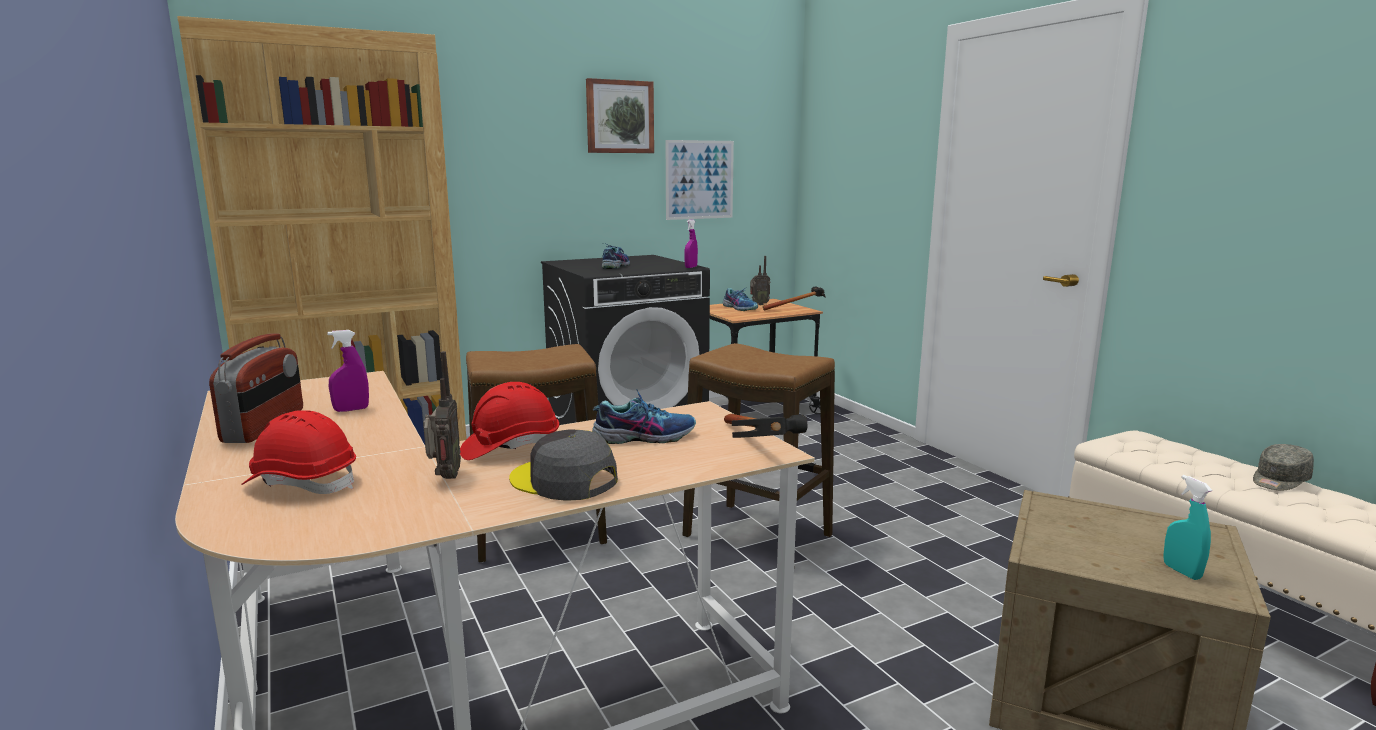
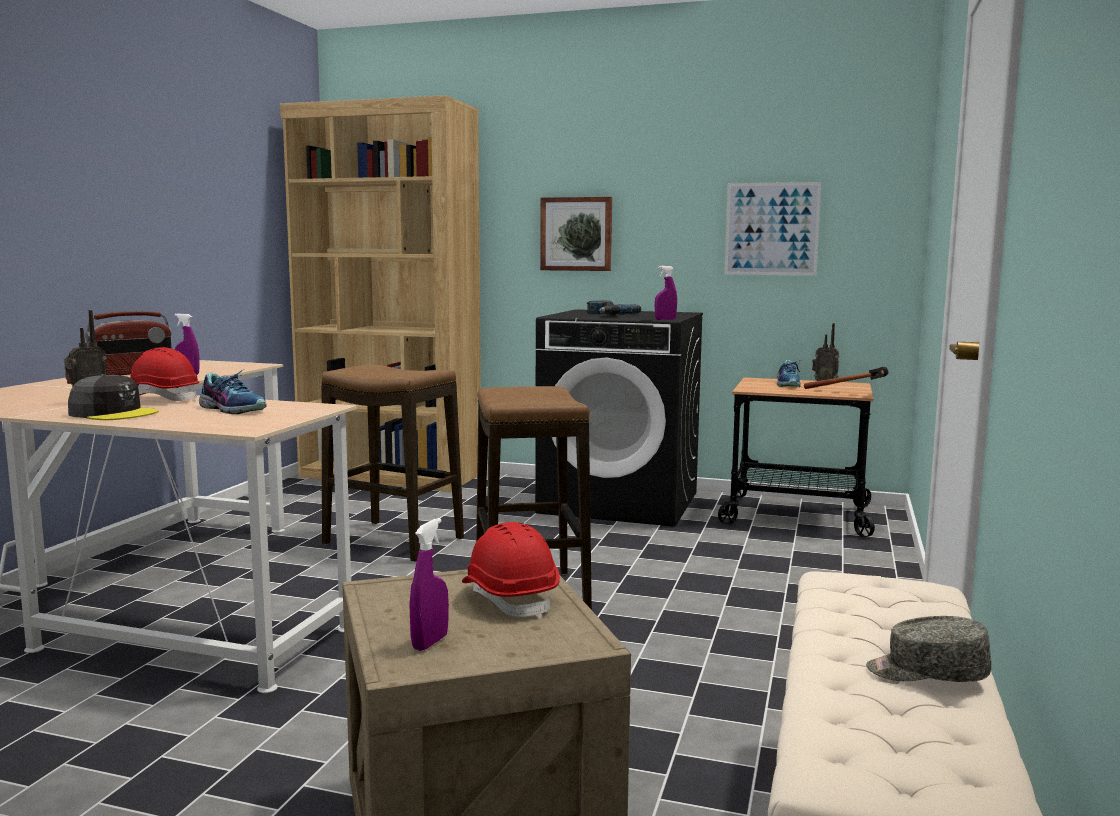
camera: 45 degrees right, 5 degrees down
(302, 483) = (46, 392): red hard hat -> red hard hat (510, 598)
(563, 480) = (113, 413): grey cap -> grey cap turned 120 degrees clockwise
(615, 266) = (607, 314): shoe -> power drill
(619, 117) = (673, 160): picture -> picture (576, 234)
(758, 451) = (244, 427): hammer -> none
(1181, 571) = (430, 642): turquoise spray bottle -> purple spray bottle

